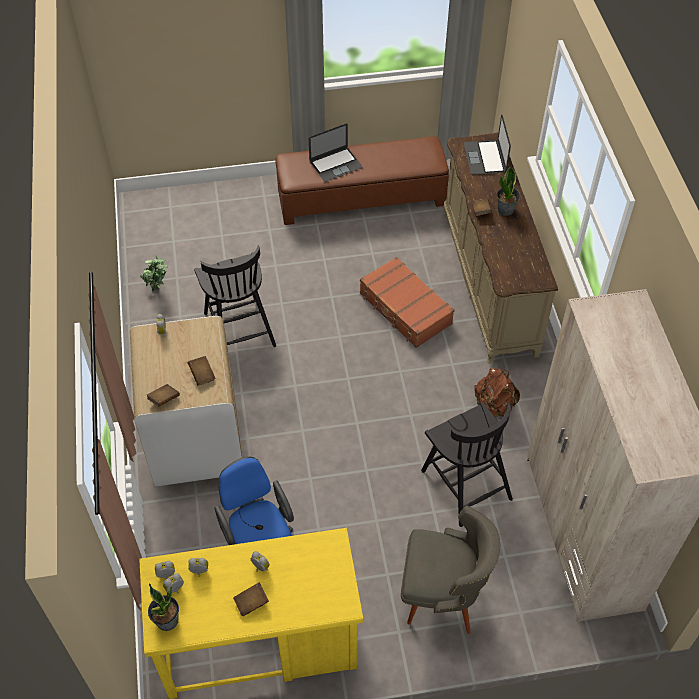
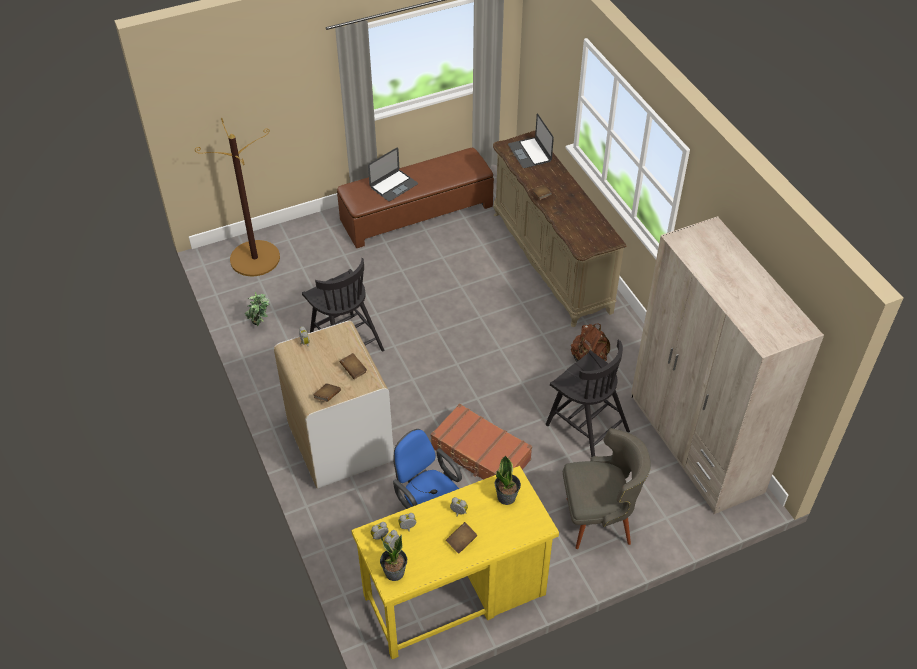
camera: 15 degrees left, 5 degrees down
(177, 215) = (255, 258): none -> brown clothes rack
(405, 309) = (487, 298): brown suitcase -> brown suitcase (480, 454)
(506, 210) = (562, 191): potted plant -> potted plant (506, 497)

